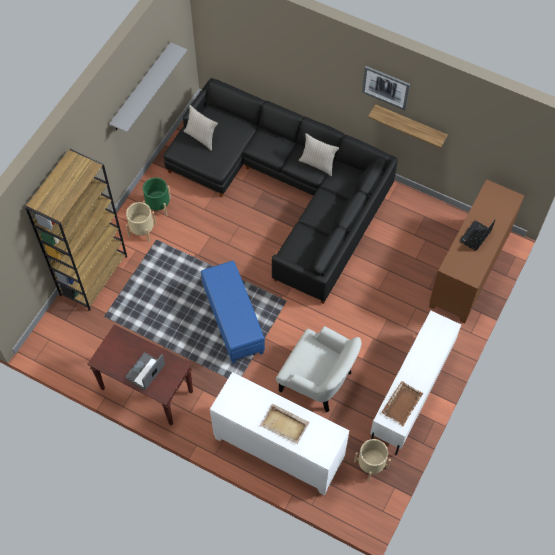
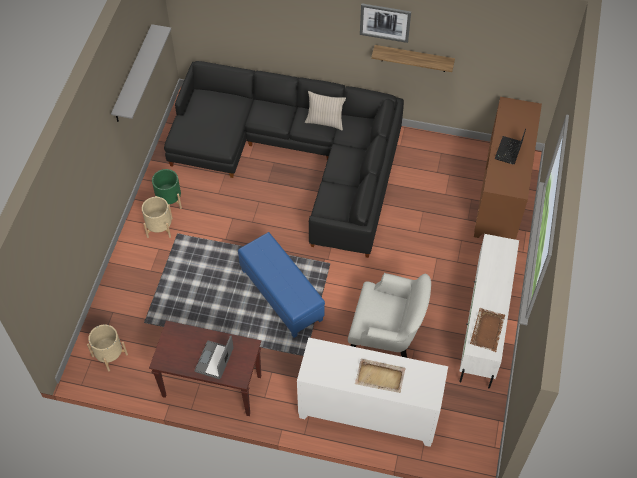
camera: 15 degrees left, 5 degrees down
(93, 275) = (121, 283): brown bookcase -> none
(201, 137) = (198, 121): beige pillow -> none
(371, 464) = (467, 404): beige planter -> beige planter (109, 355)

